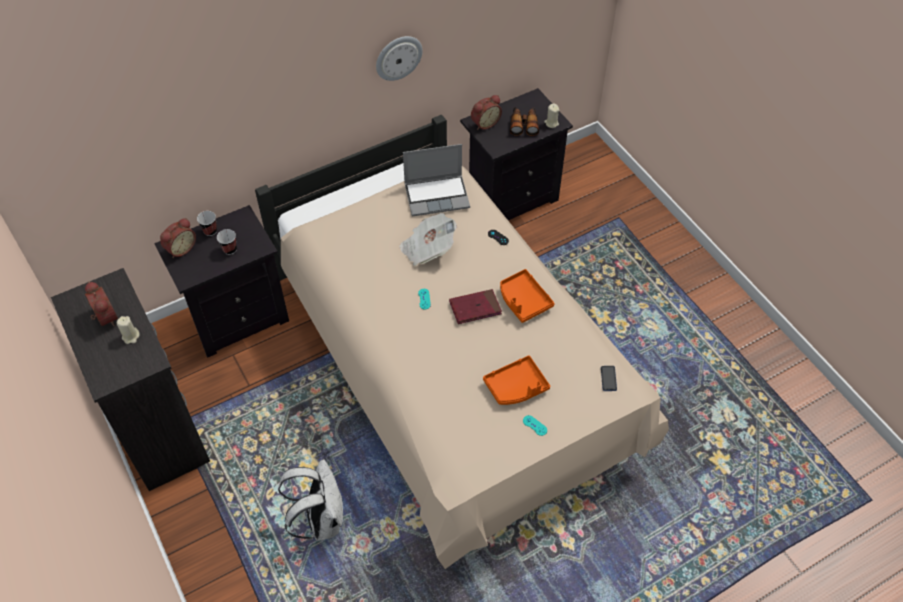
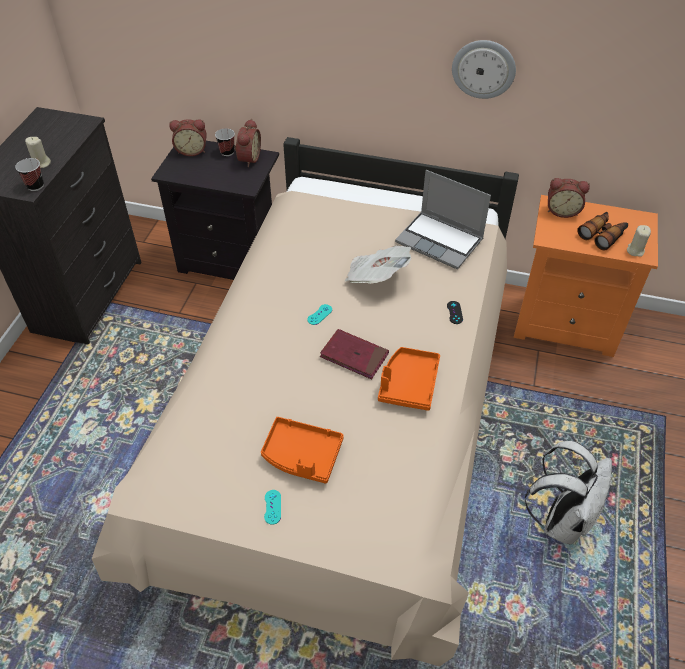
camera: 45 degrees right, 5 degrees down
(104, 318) = (44, 140): alarm clock -> alarm clock (248, 158)
(230, 249) = (223, 173): cup -> cup (35, 186)
(321, 520) = (100, 455): white backpack -> white backpack (561, 519)
(511, 197) = (566, 323): black nightstand -> orange nightstand
(608, 379) = (403, 529): phone -> none

